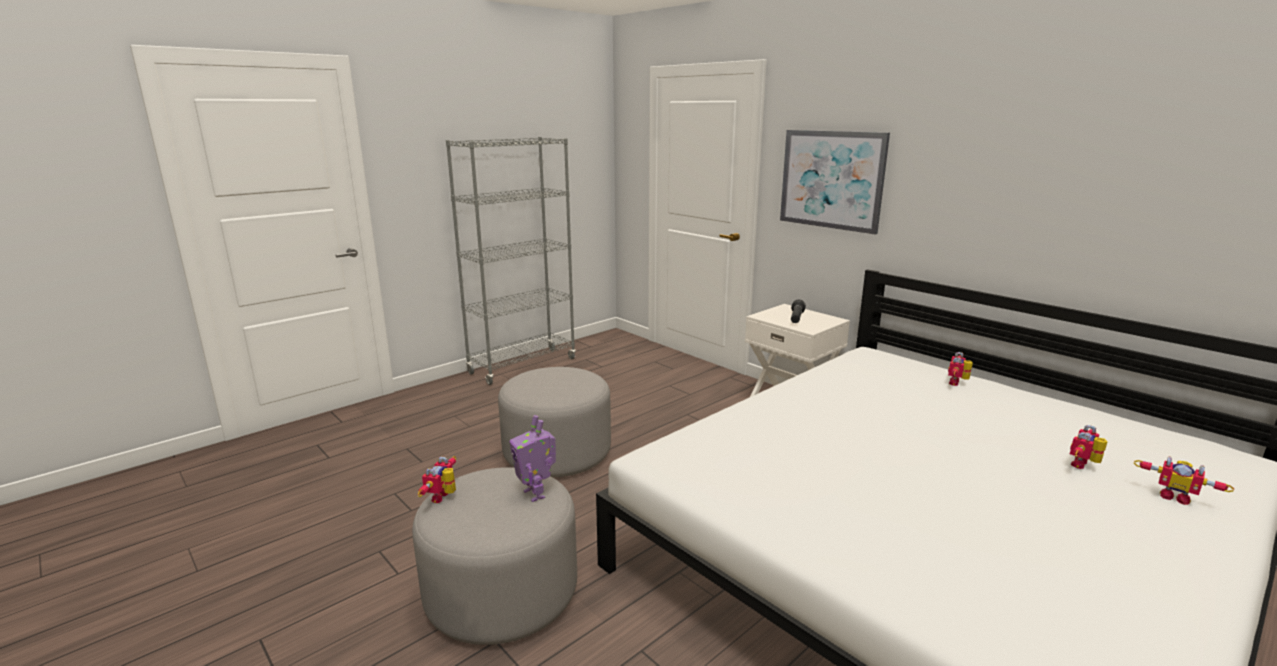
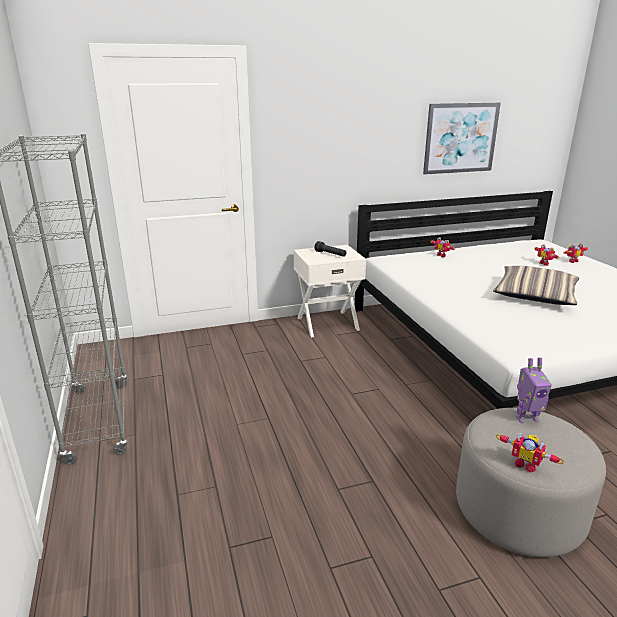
camera: 65 degrees left, 5 degrees up
(557, 452) = (318, 438): grey ottoman -> none
(831, 180) = (319, 145): picture -> picture (460, 138)
(898, 464) = (535, 295): none -> pillow

